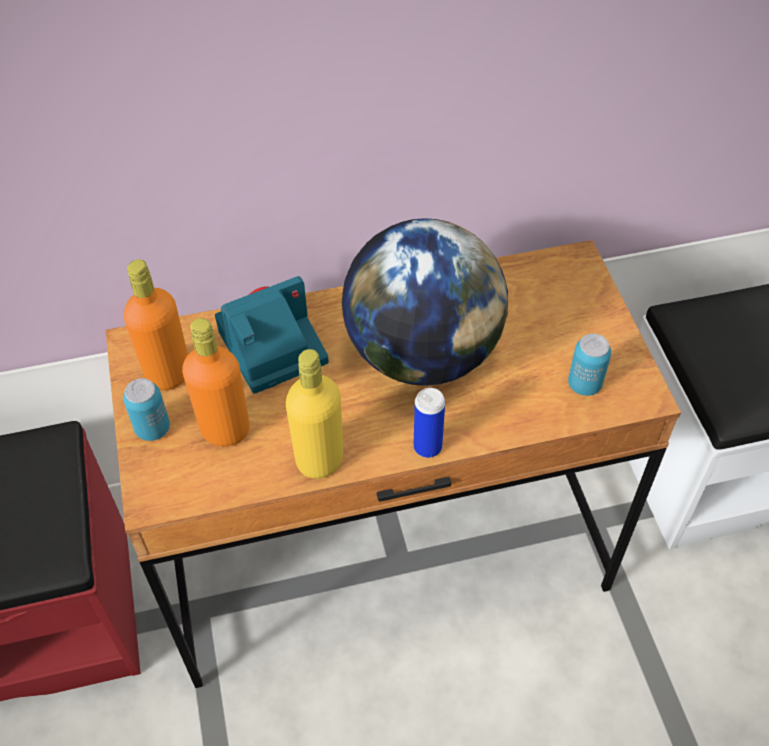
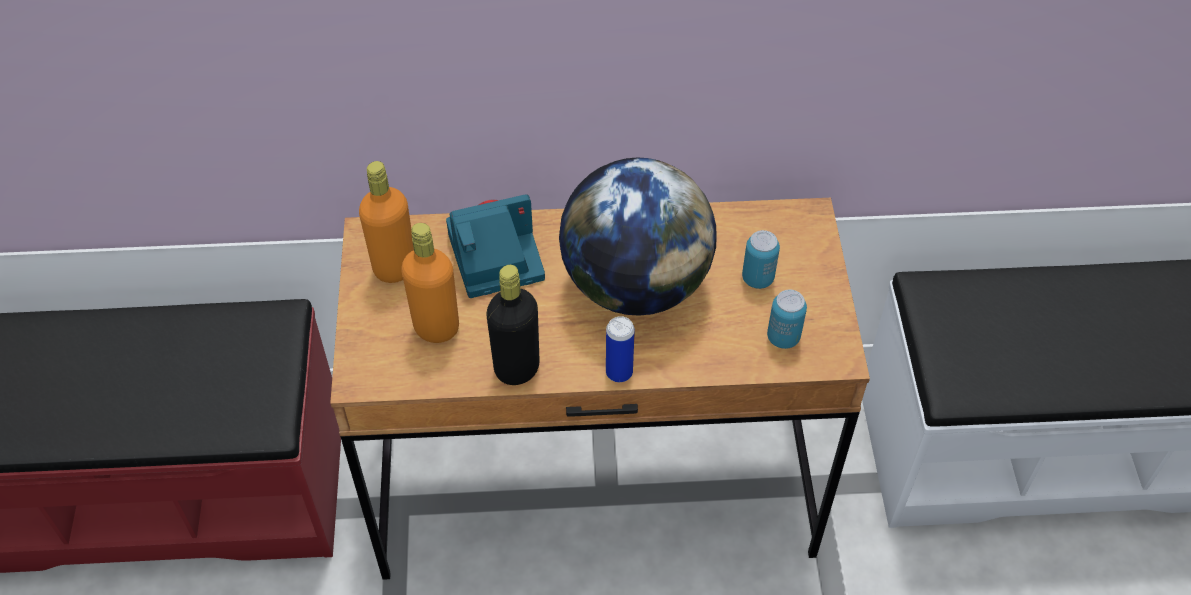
camera: 10 degrees right, 0 degrees up
(153, 428) = (371, 316): can -> can (757, 278)
(319, 460) = (516, 368): yellow bottle -> black bottle

